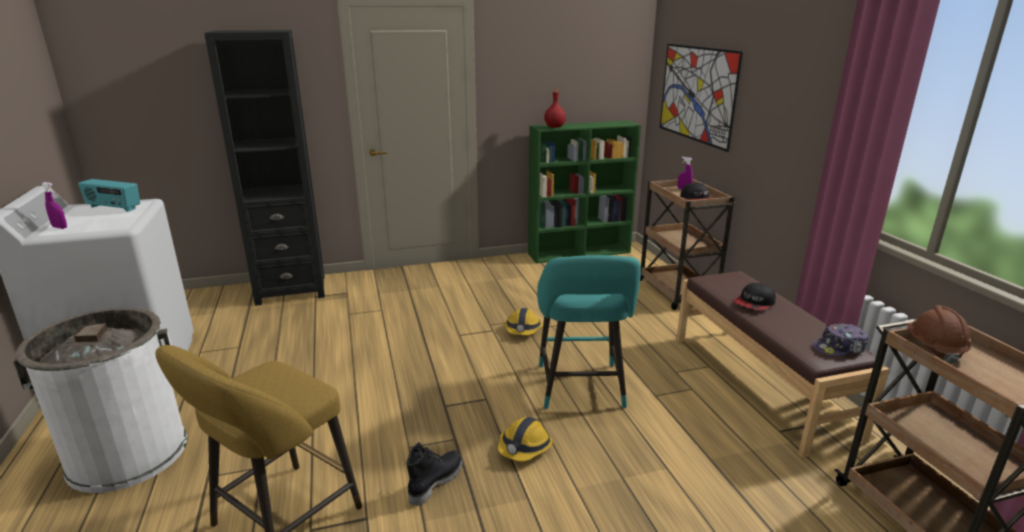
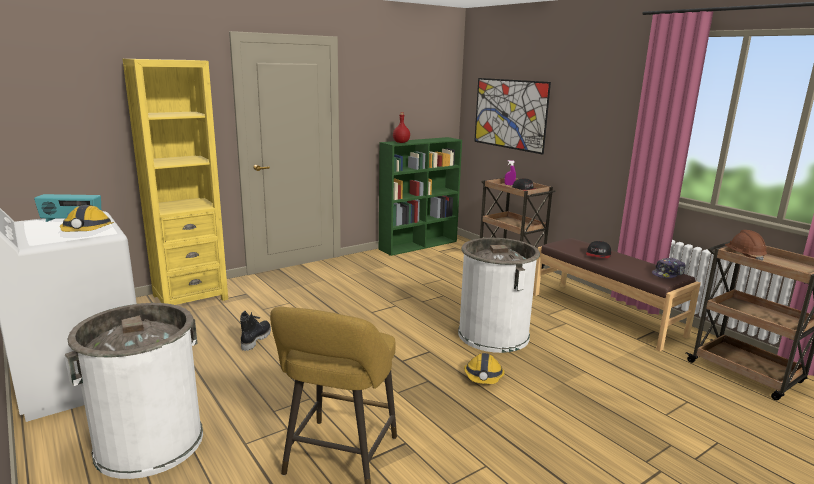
camera: 20 degrees left, 5 degrees down
(60, 227) = (42, 238): purple spray bottle -> none
(291, 290) = (190, 297): black bookcase -> yellow bookcase
(435, 482) = (437, 410): black boot -> black boot (255, 339)
(523, 330) = (419, 302): hard hat -> hard hat (87, 232)
(581, 389) = (493, 335): turquoise stool -> white trash can

